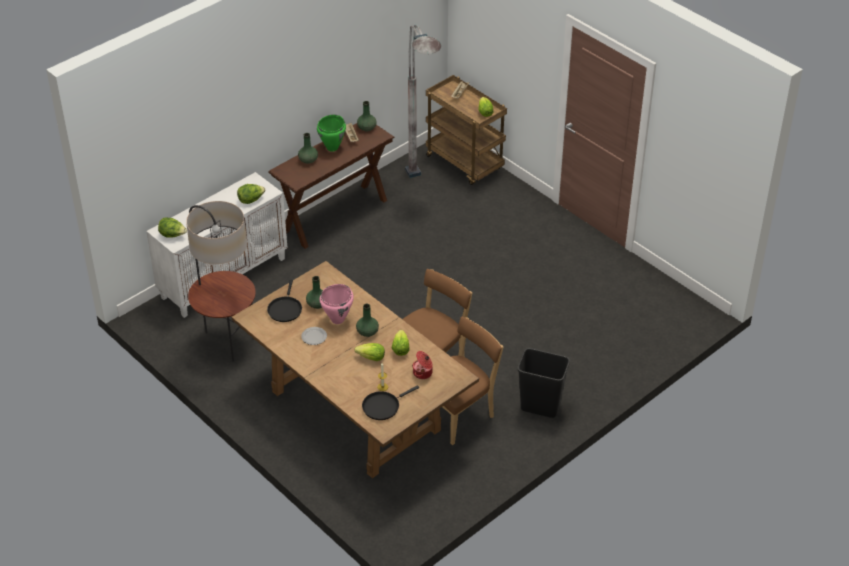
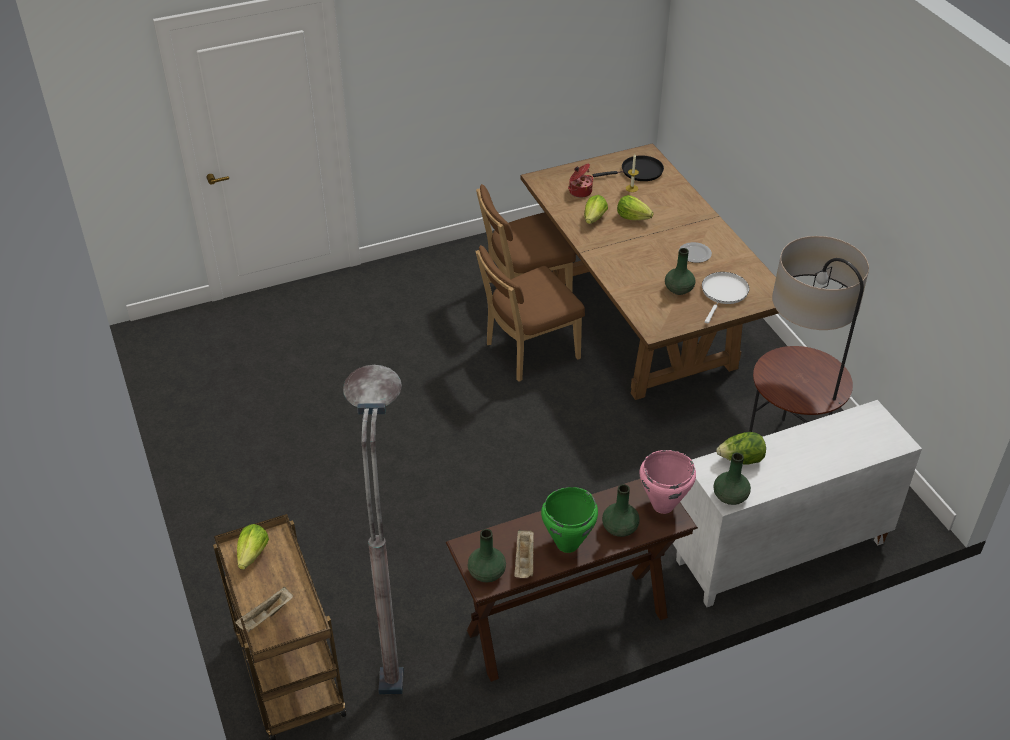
camera: 160 degrees left, 0 degrees up
(172, 235) = (877, 429): lettuce -> none
(285, 309) = (723, 293): black frying pan -> white frying pan
(338, 319) = (658, 266): pink cooking pot -> pink cooking pot (662, 505)
(367, 332) = (626, 244): green vase -> green vase (730, 497)
(540, 407) = (429, 279): black trash can -> none

